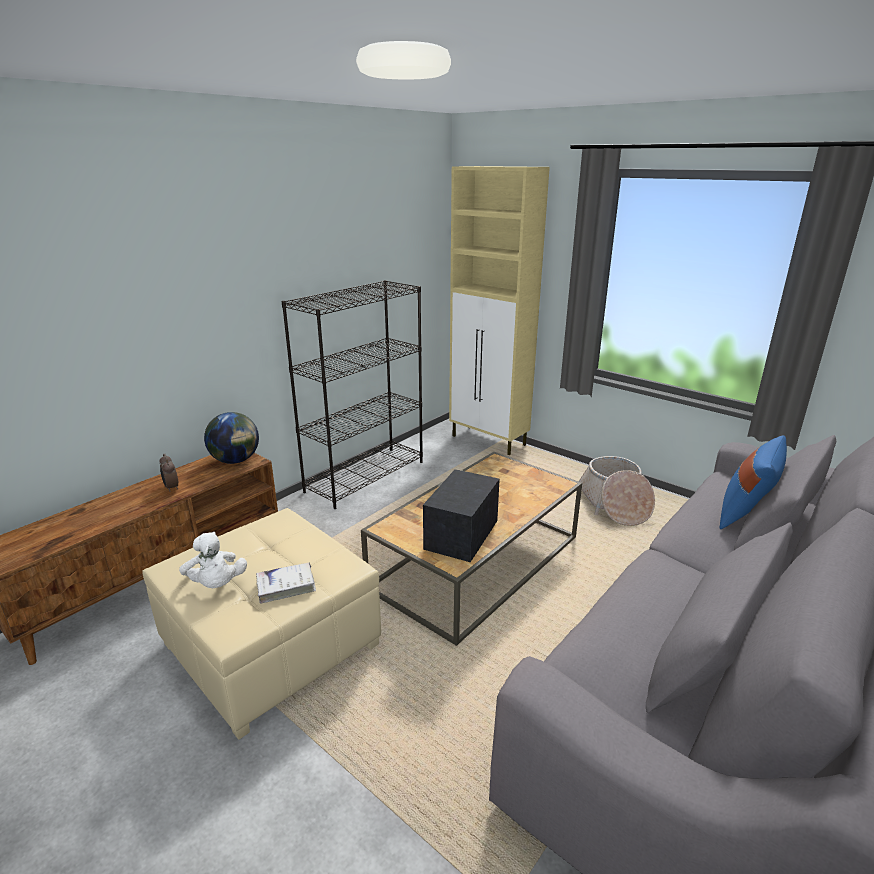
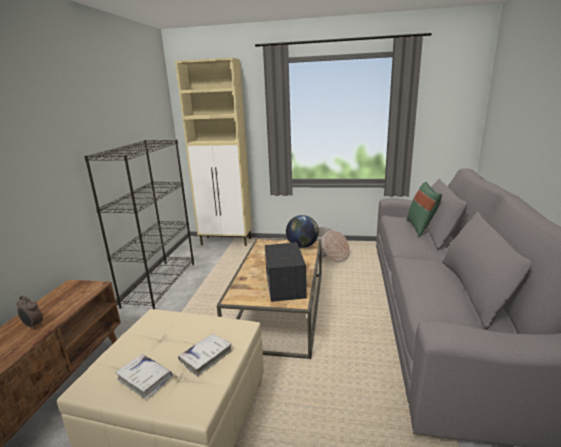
camera: 30 degrees left, 5 degrees down
(216, 584) = (145, 379): white plush toy -> white book
(236, 460) = (78, 290): globe -> globe (302, 246)
(745, 515) = (421, 228): blue pillow -> green pillow

